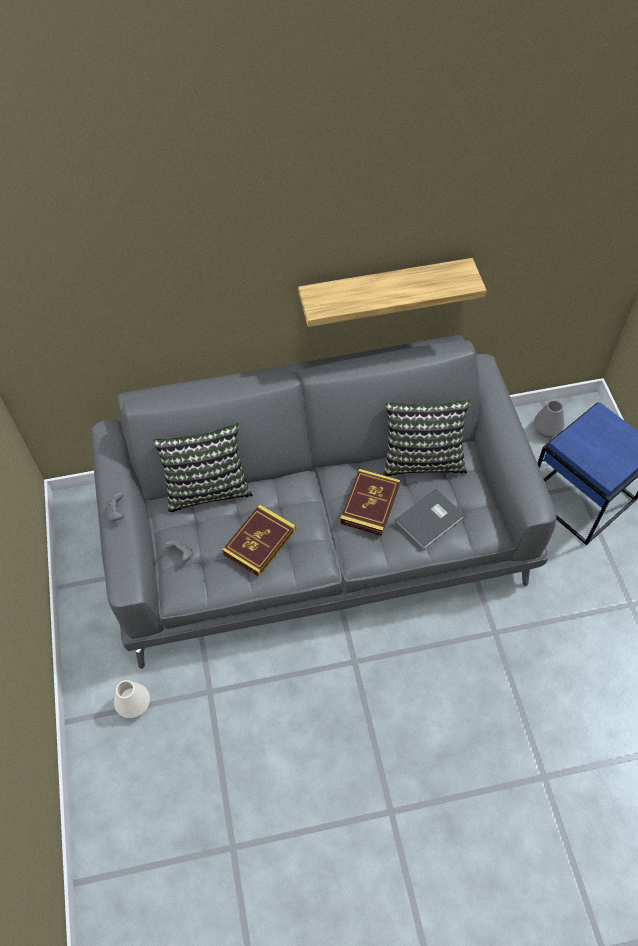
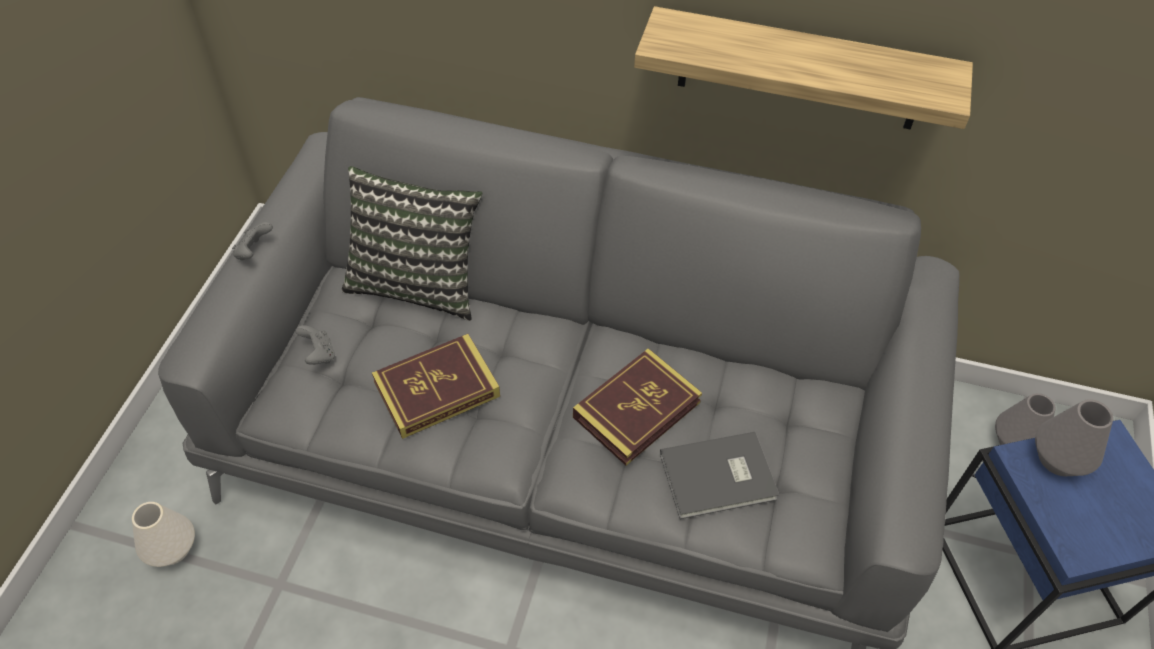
camera: 25 degrees right, 5 degrees down
(423, 458) = (762, 379): pillow -> none
(581, 435) = (1058, 458): none -> grey vase

